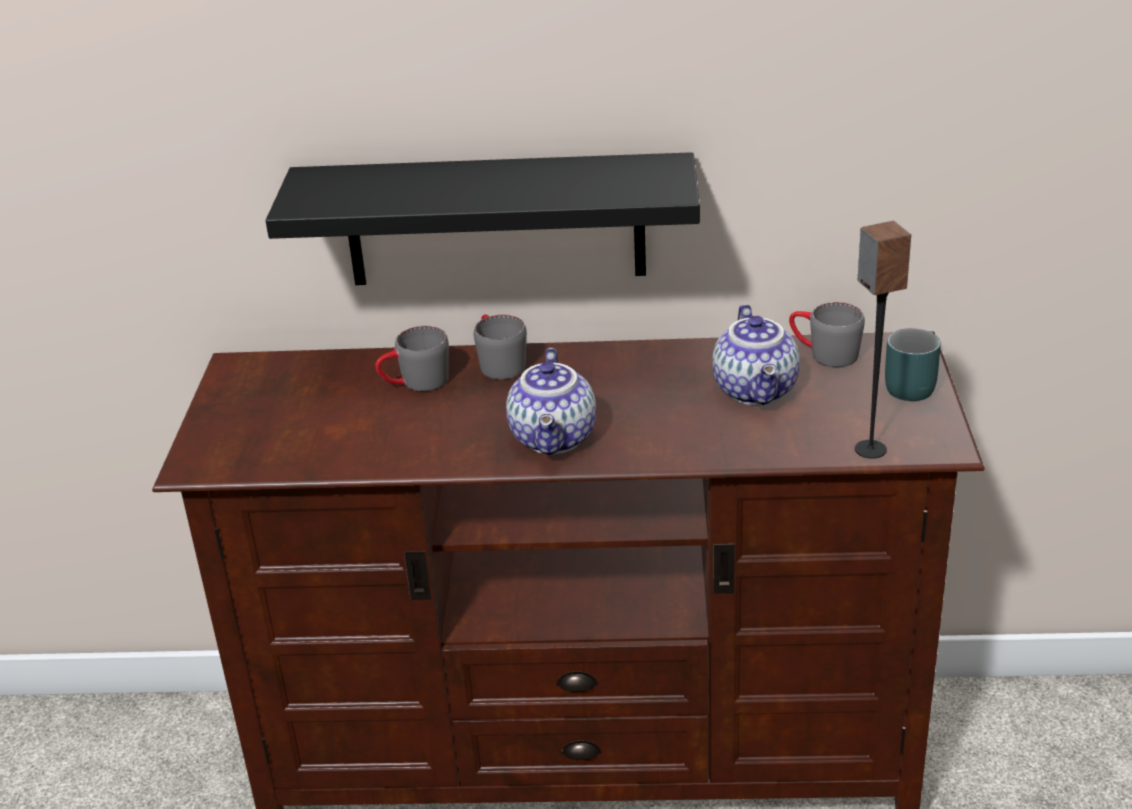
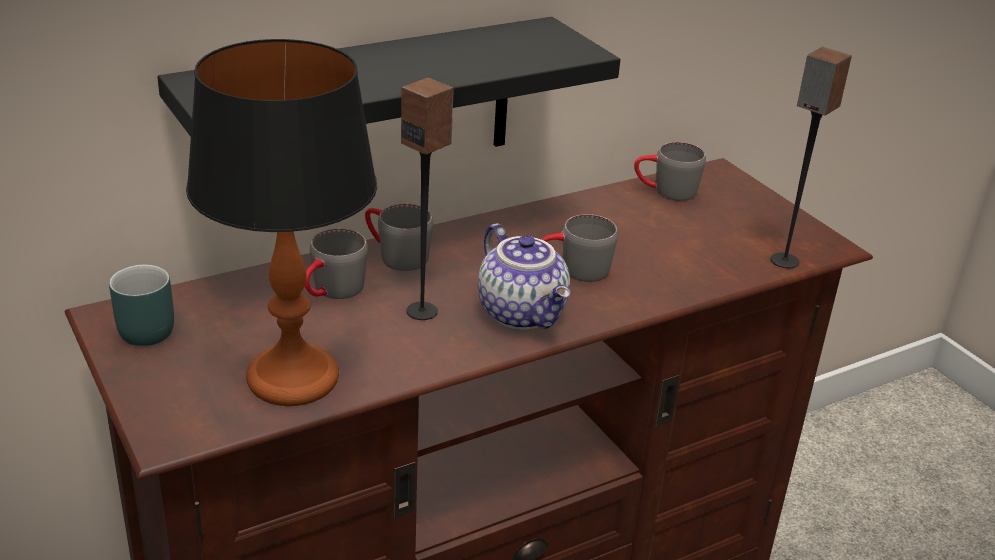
camera: 35 degrees left, 0 degrees up
(317, 445) = (292, 378): none -> table lamp
(471, 416) = (422, 311): none -> speaker
(643, 411) = (574, 271): none -> grey mug
(757, 391) = (648, 232): teapot -> none
(908, 385) = (754, 203): turquoise mug -> turquoise mug (143, 327)

